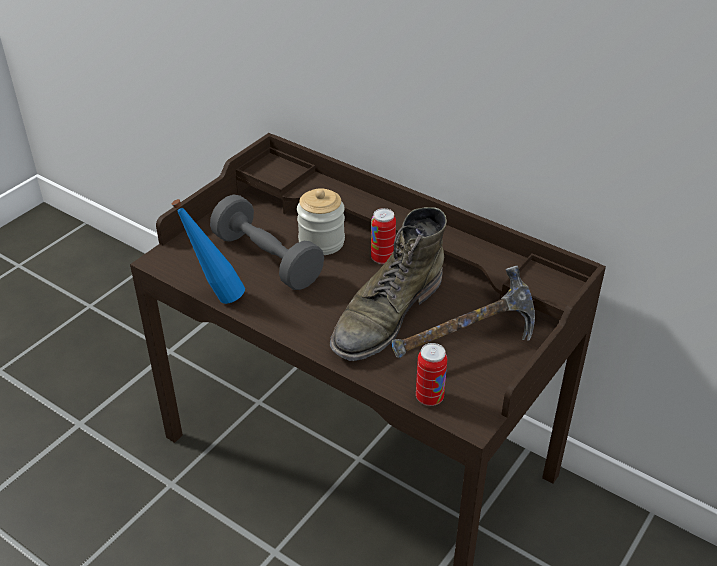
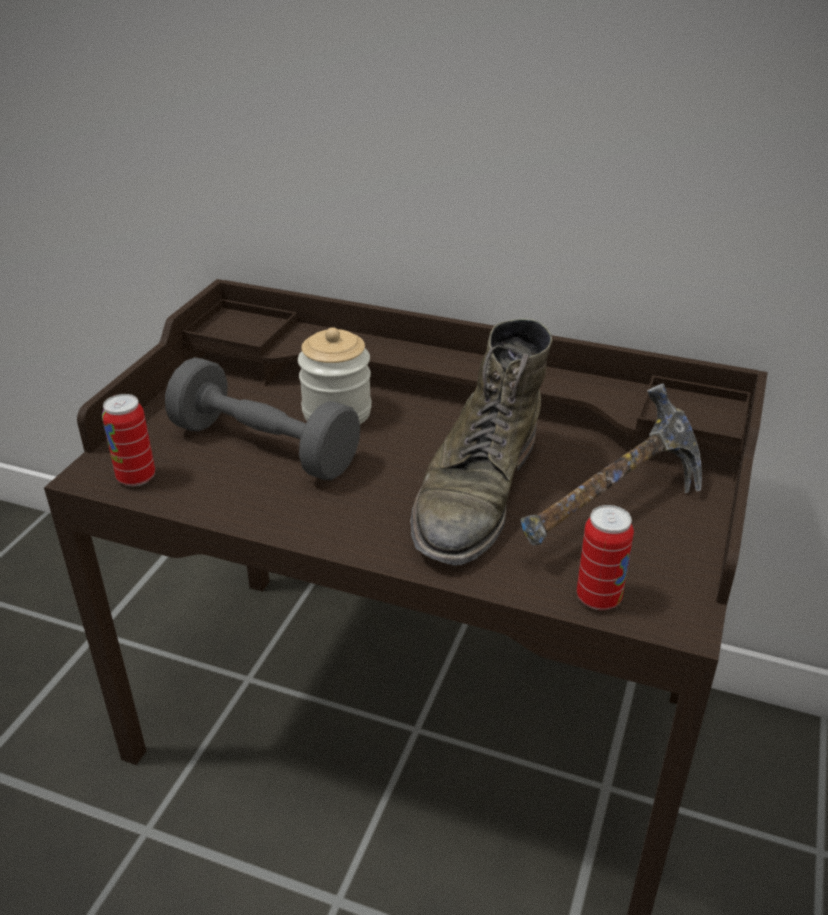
camera: 15 degrees left, 5 degrees down
(216, 296) = (201, 511): blue bottle -> none
(382, 258) = (435, 420): can -> can (136, 477)

